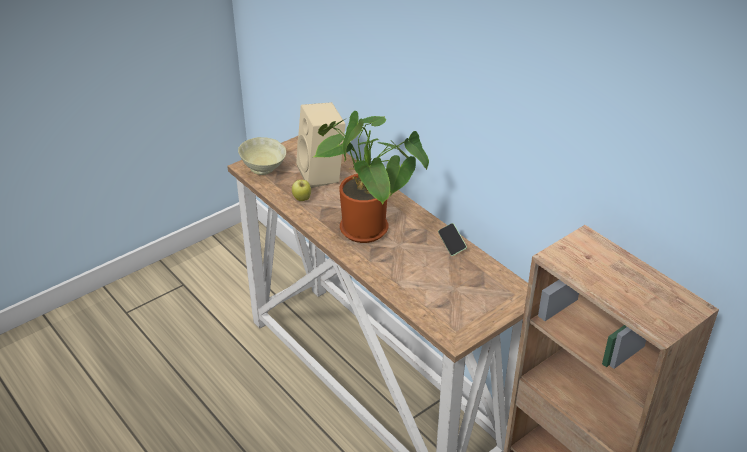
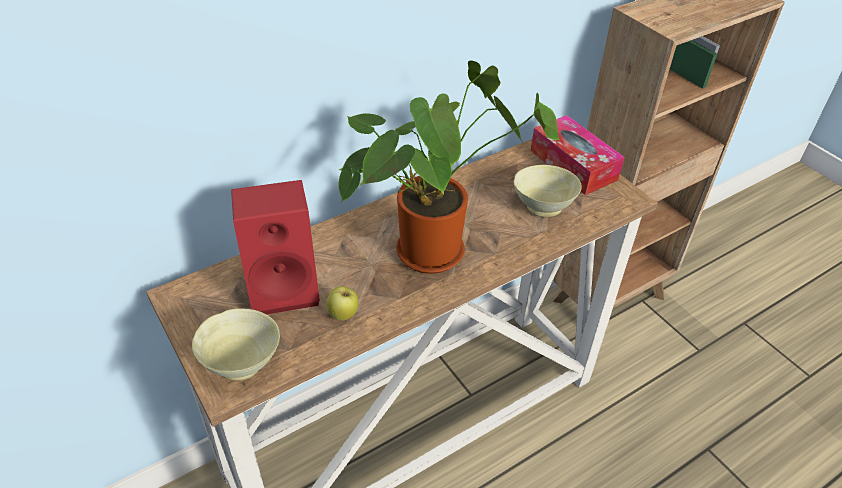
camera: 85 degrees left, 5 degrees up
(323, 174) = (285, 286): beige speaker -> red speaker
(430, 285) = (543, 206): none -> beige bowl
(451, 243) = (467, 179): phone -> none
(491, 304) = (573, 165): none -> tissue box

